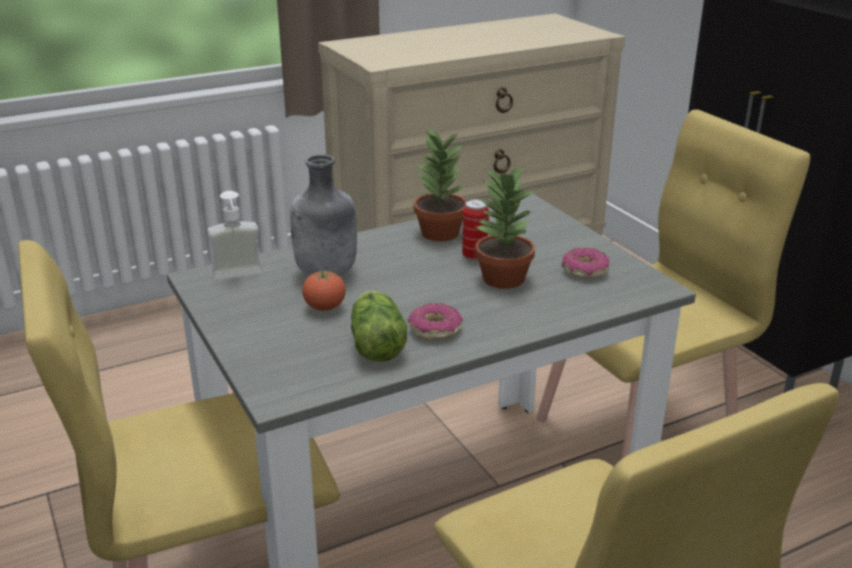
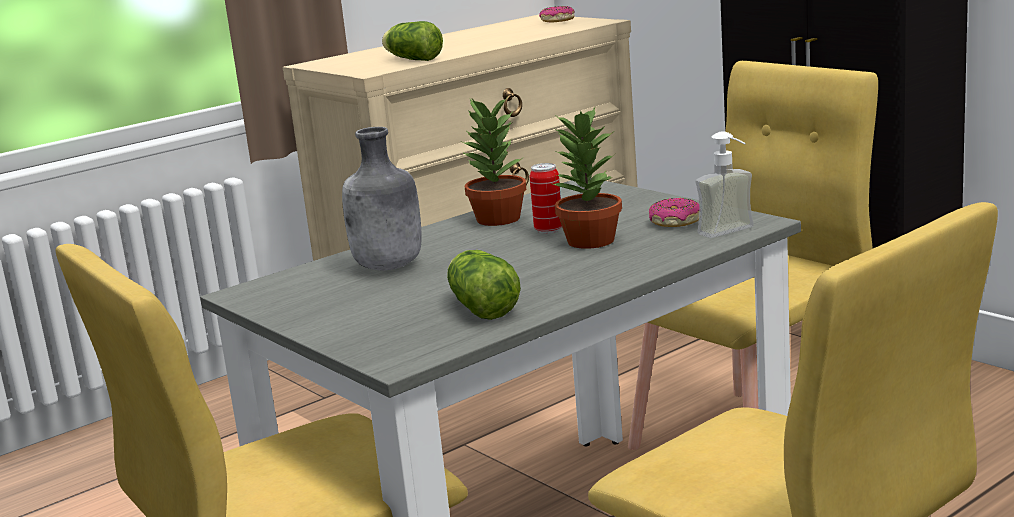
camera: 10 degrees left, 10 degrees down
(238, 277) = (289, 285): soap dispenser -> soap dispenser (733, 233)
(325, 307) = (405, 291): tomato -> none
(421, 54) = (412, 59): none -> lettuce
(435, 329) = (540, 288): donut -> donut (557, 21)

